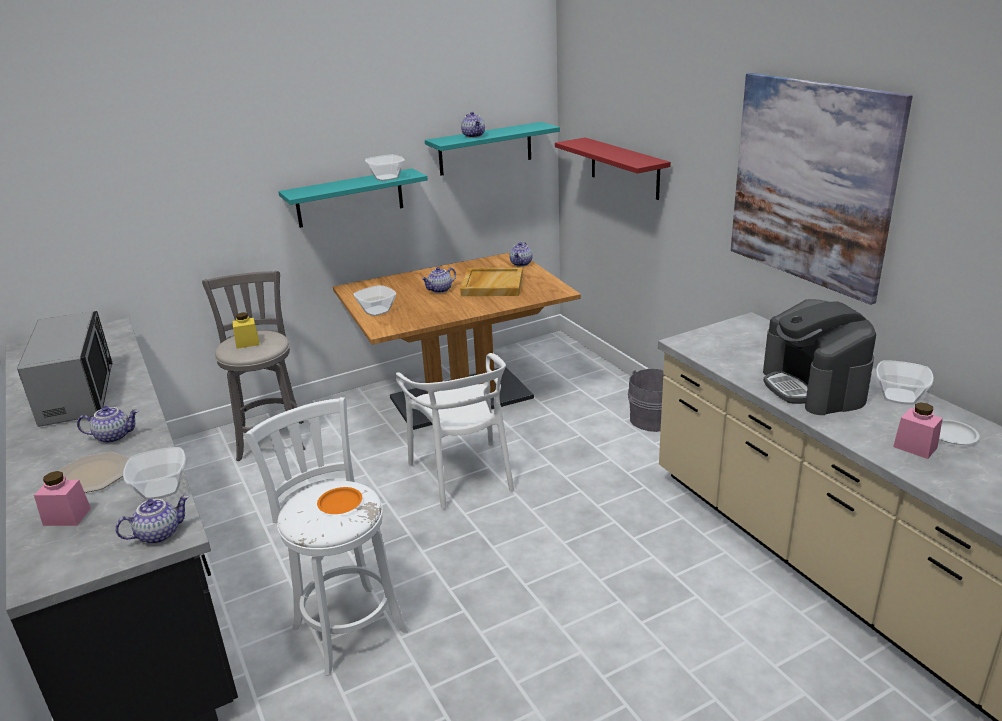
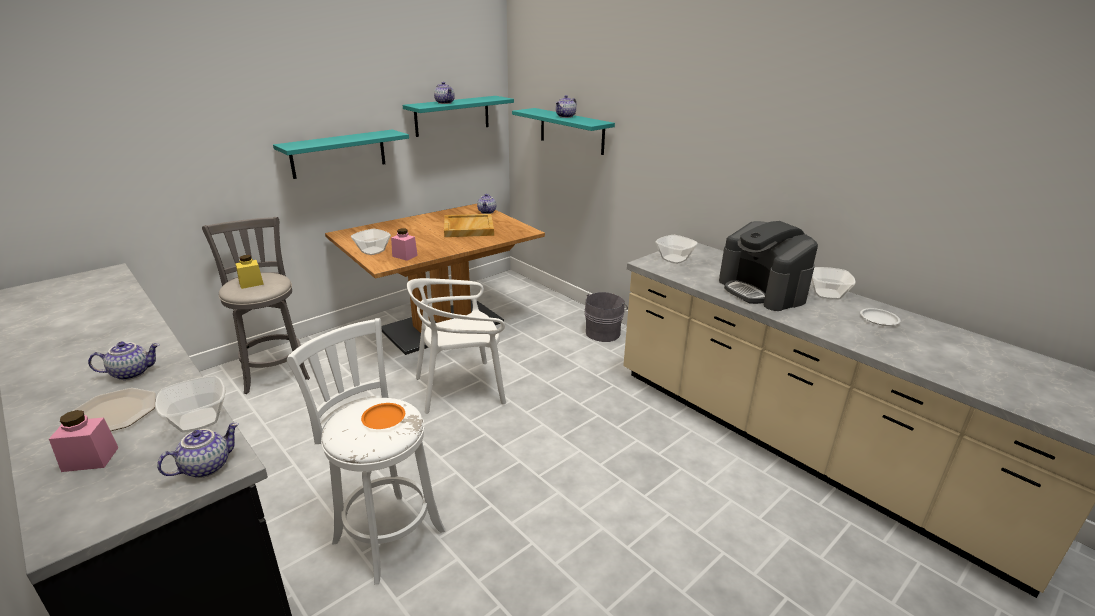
camera: 15 degrees left, 0 degrees up
(78, 394) = (82, 335): microwave -> none
(387, 178) = (373, 135): bowl -> bowl (675, 259)
(440, 290) = (424, 233): teapot -> teapot (566, 116)
(463, 474) = (460, 388): white chair -> white chair turned 105 degrees clockwise
(624, 168) = (571, 131): red shelf -> turquoise shelf
(811, 183) = (743, 131): picture -> none
(915, 447) = (858, 330): pink jar -> pink jar (405, 256)

